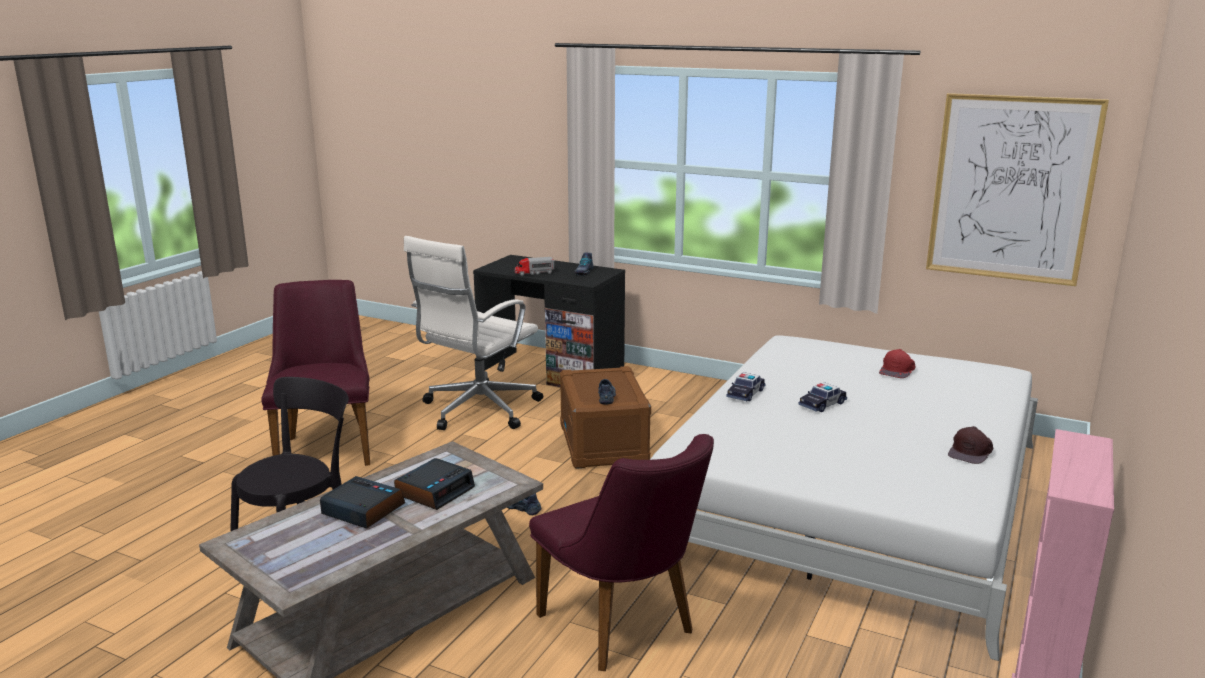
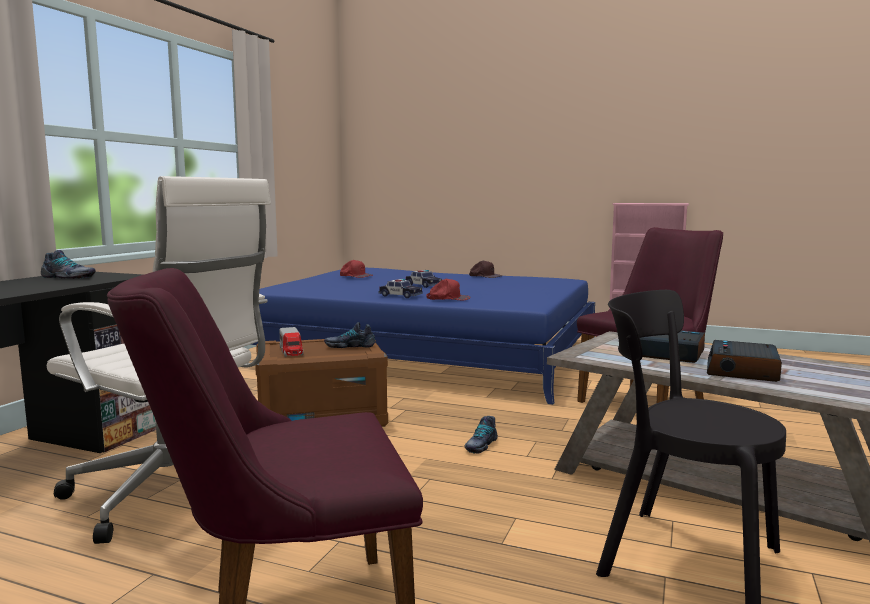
camera: 95 degrees left, 10 degrees down
(534, 273) = (39, 287): toy truck -> toy truck (291, 351)
(730, 416) = (448, 298): none -> red cap
(851, 496) = (426, 353): white bed -> blue bed
(1011, 189) = (306, 151): picture -> none

